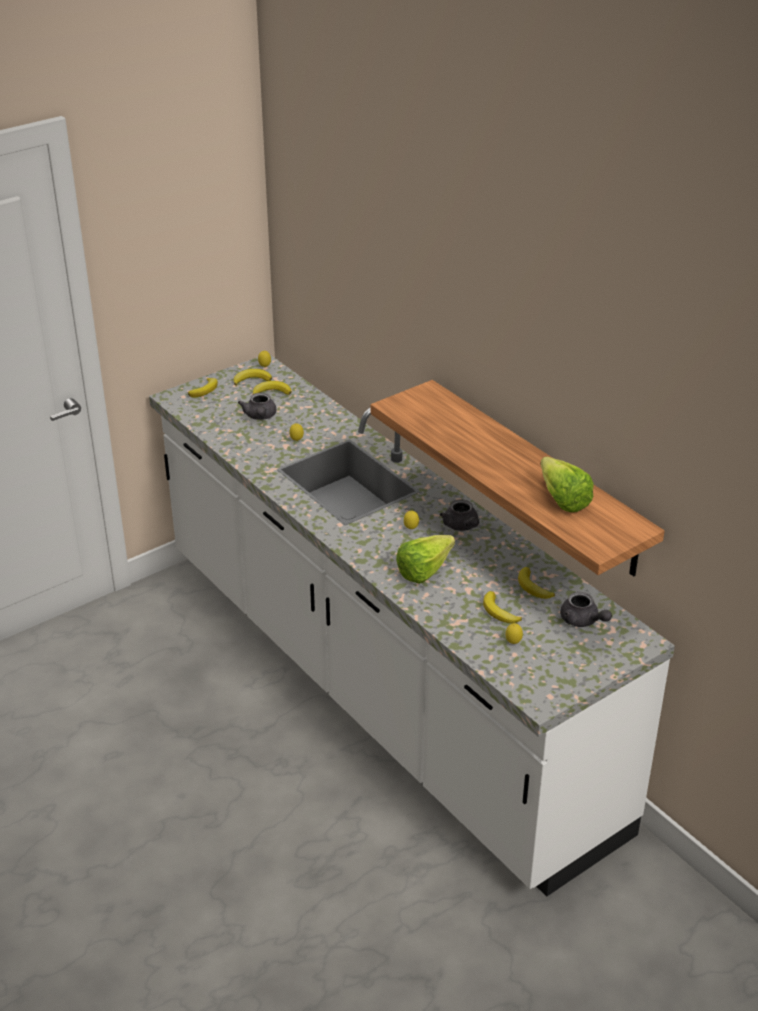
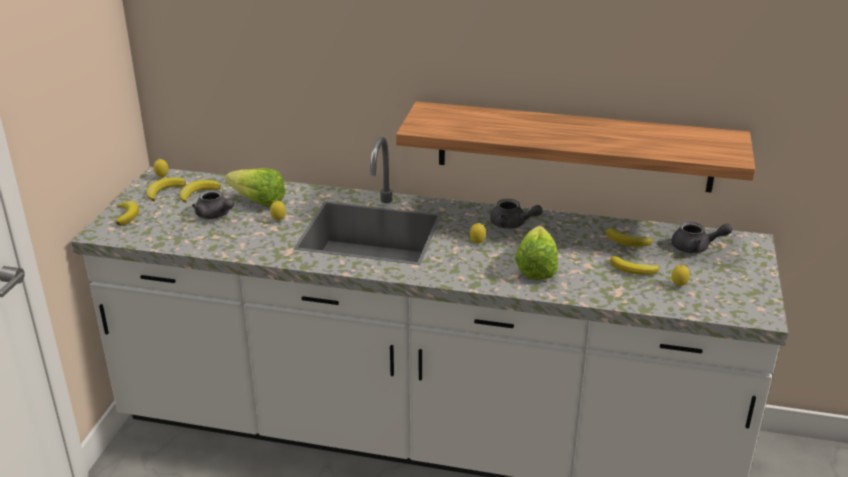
camera: 40 degrees left, 5 degrees down
(561, 496) = (650, 138): lettuce -> lettuce (255, 200)

